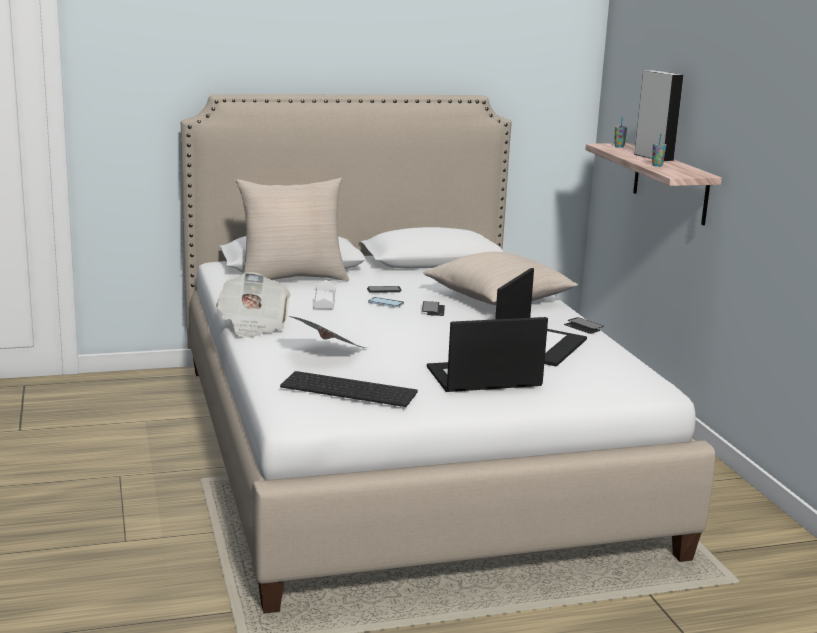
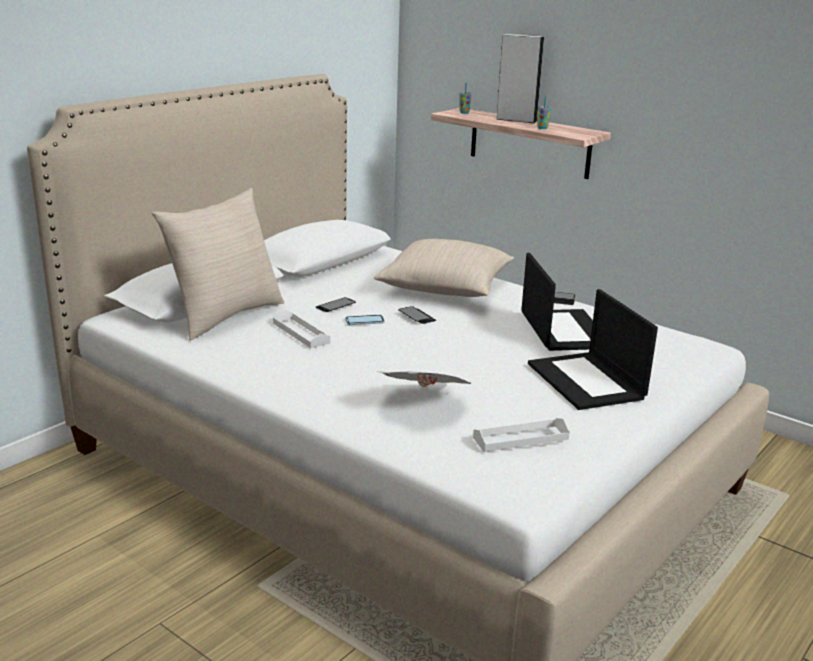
camera: 35 degrees left, 5 degrees up
(253, 325) = (287, 389): newspaper -> none
(351, 389) = (520, 438): keyboard -> white tray
(483, 377) = (587, 381): laptop -> laptop turned 60 degrees counterclockwise

